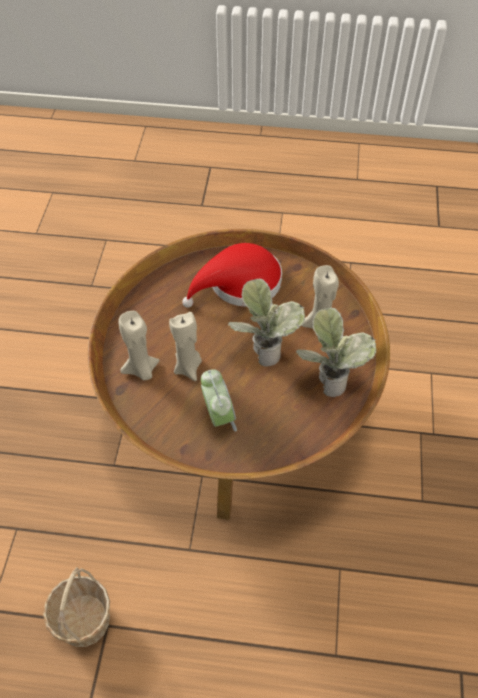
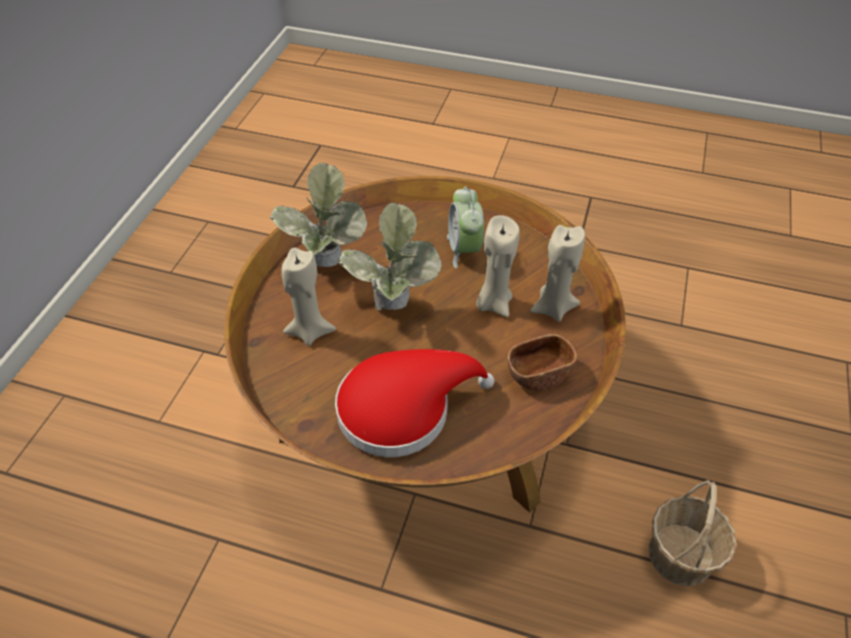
camera: 170 degrees left, 5 degrees down
(83, 620) = (600, 250): basket -> basket (681, 554)
(152, 317) = (538, 374): none -> brown bowl

